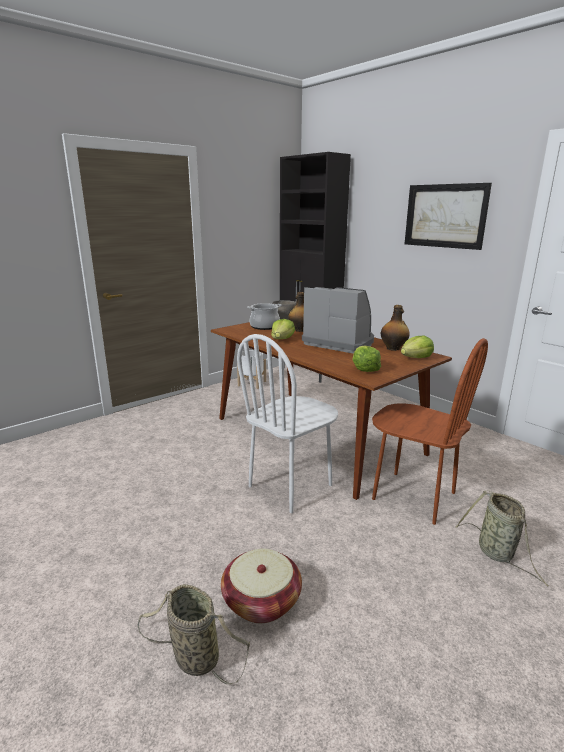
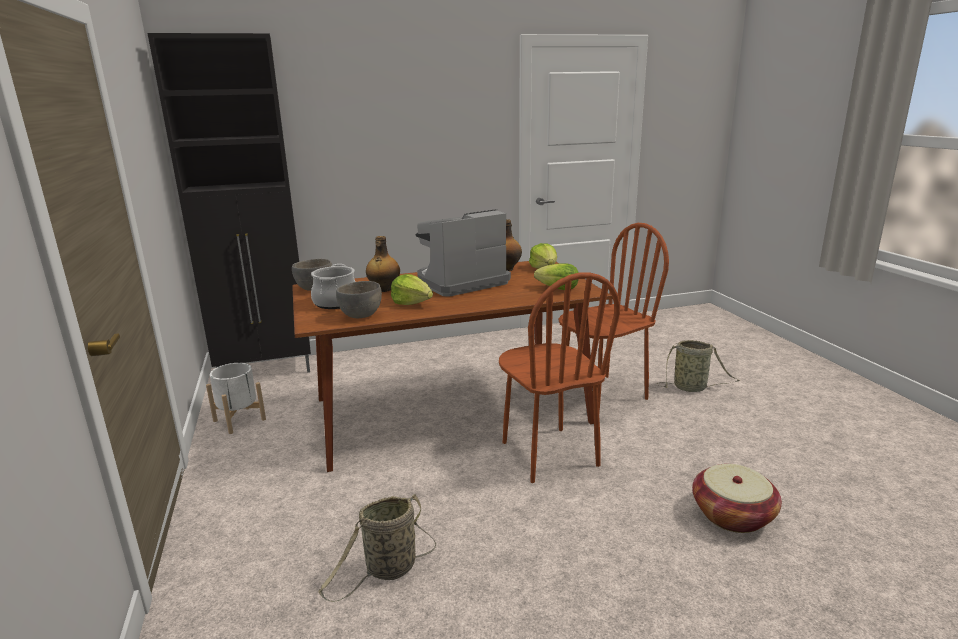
camera: 65 degrees left, 0 degrees up
(193, 657) = (804, 573): basket -> basket (388, 570)
(248, 334) = (361, 316): none -> grey bowl
(290, 486) = (548, 454): white chair -> brown chair
(445, 216) = (430, 119): picture -> none

